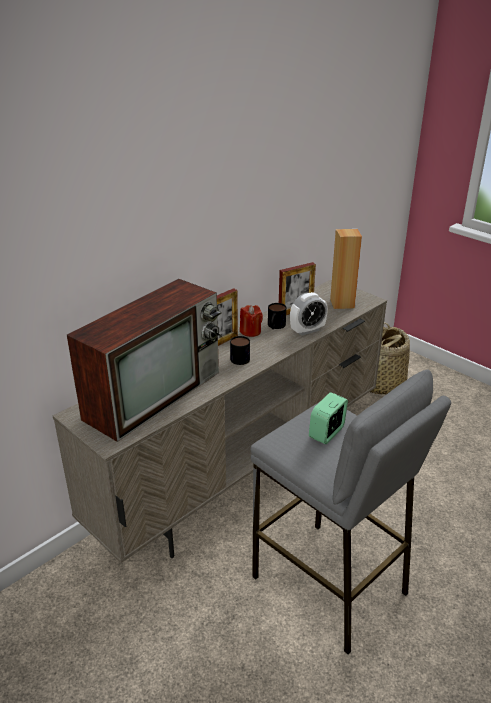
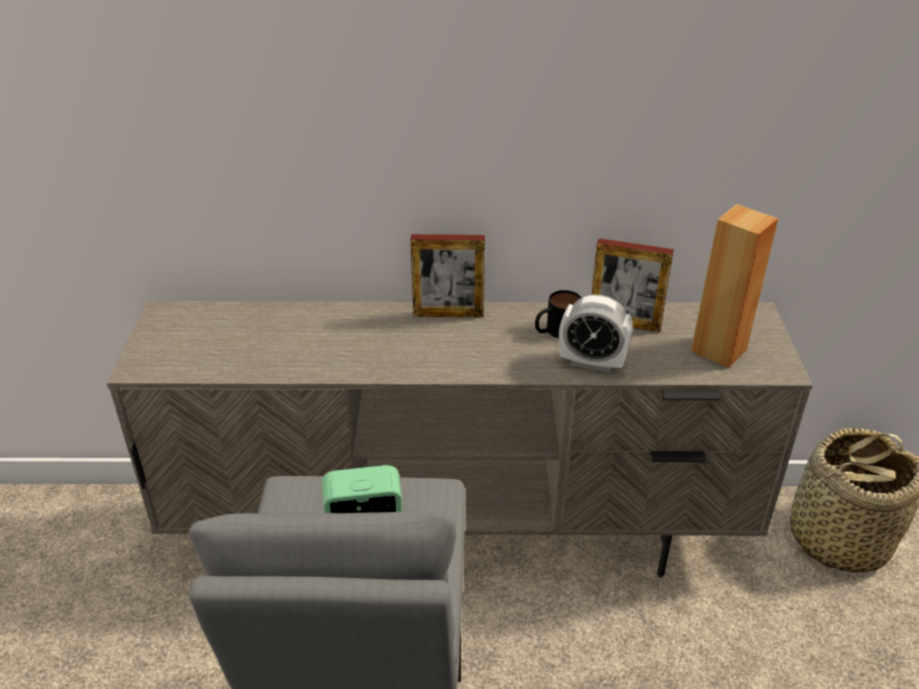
camera: 45 degrees right, 5 degrees up
(154, 393) = (270, 337): television -> none
(241, 356) = (439, 348): mug -> none
(250, 331) = (510, 320): red candle -> none

